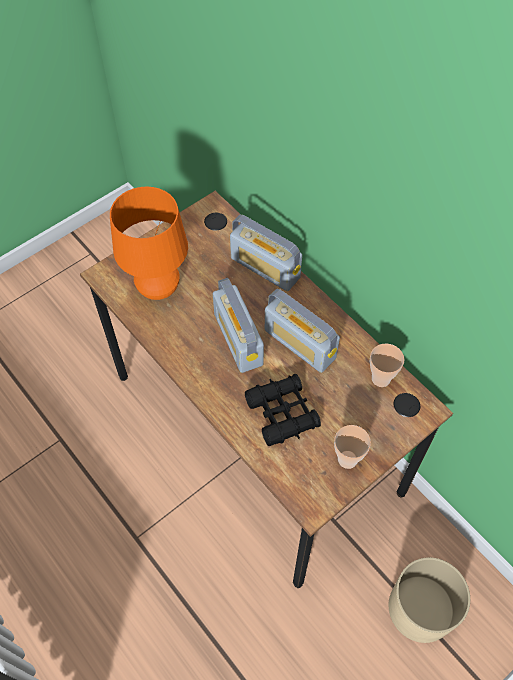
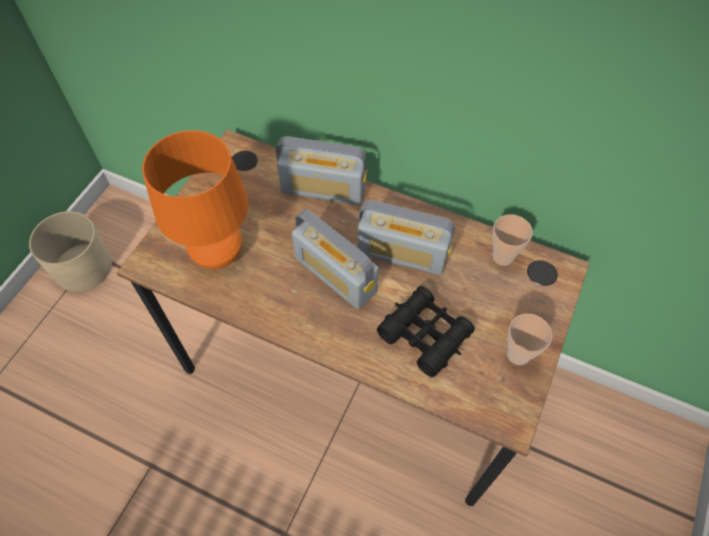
camera: 25 degrees left, 0 degrees up
(421, 608) = (594, 469): beige planter -> beige planter (83, 267)

